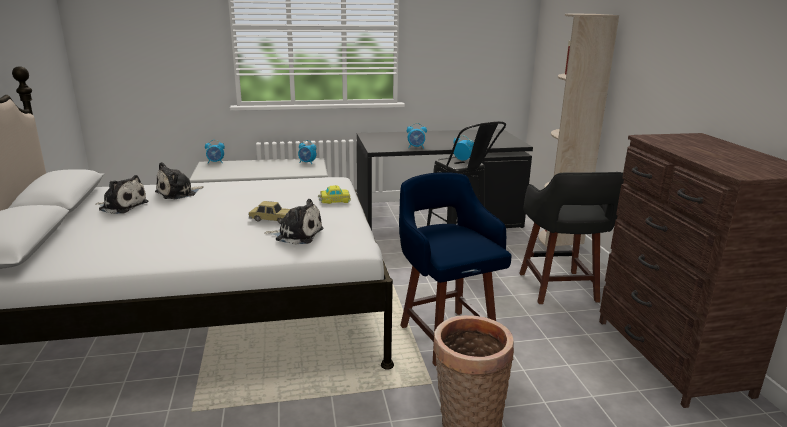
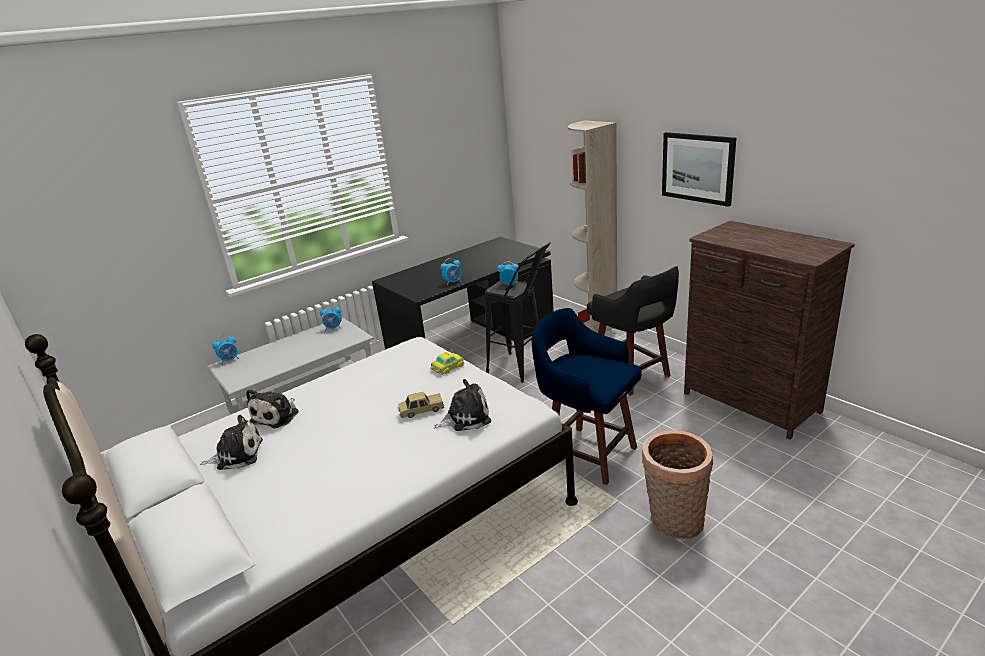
camera: 25 degrees left, 5 degrees up
(682, 68) = (697, 168): none -> picture

